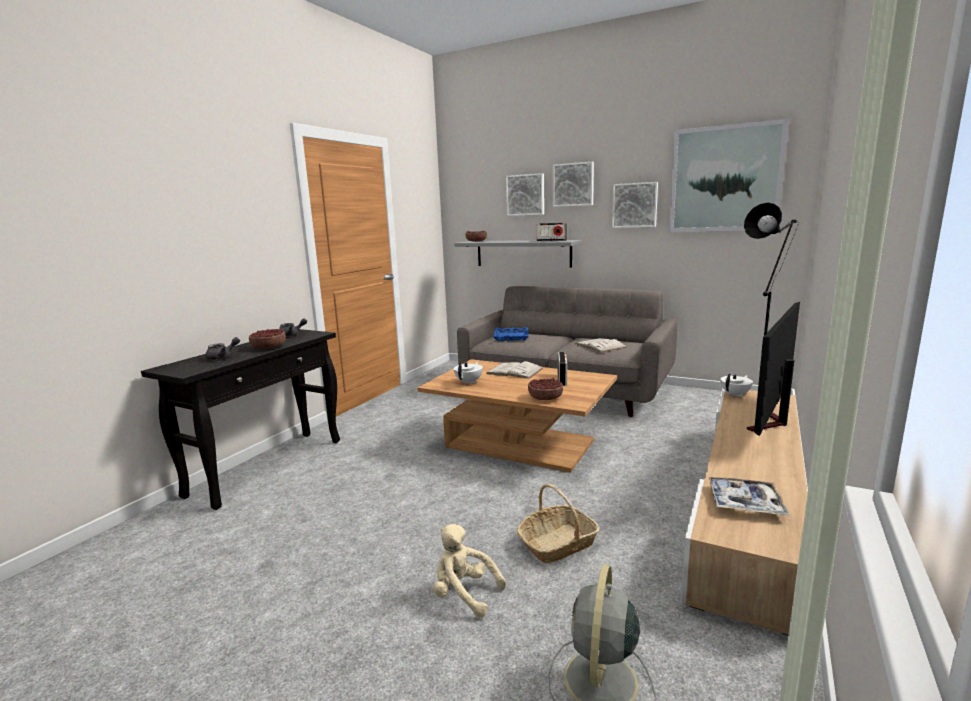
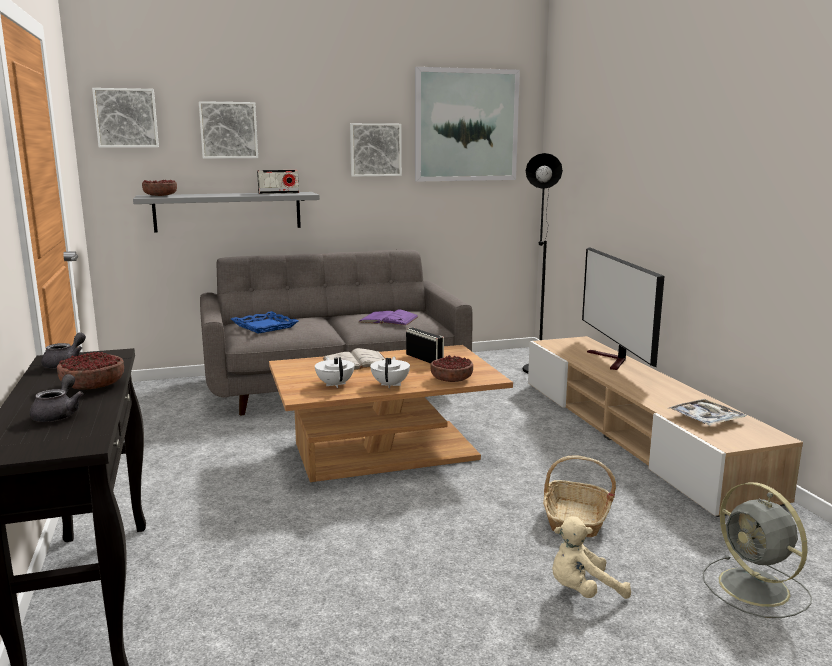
camera: 45 degrees left, 0 degrees up
(573, 184) = (297, 120): picture -> picture (126, 118)
(600, 345) = (389, 319): white book -> purple book
(735, 394) = (551, 345): white teapot -> white teapot (390, 385)

